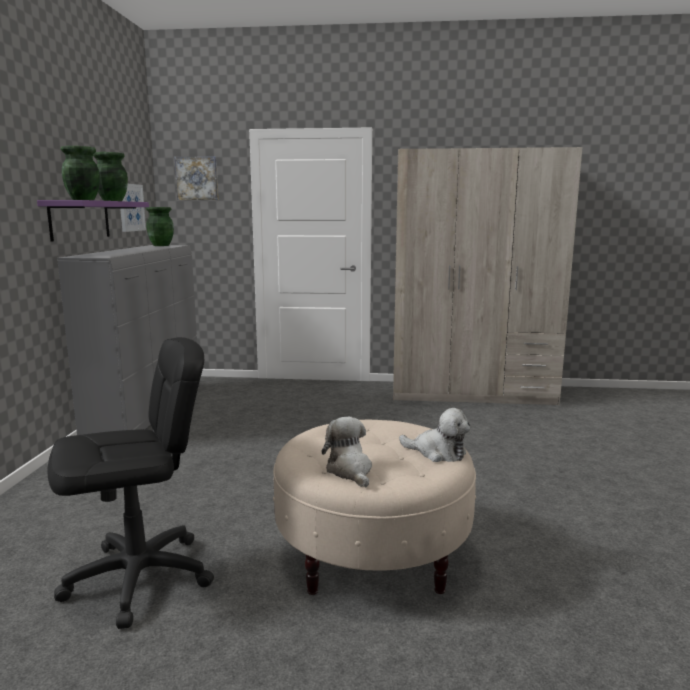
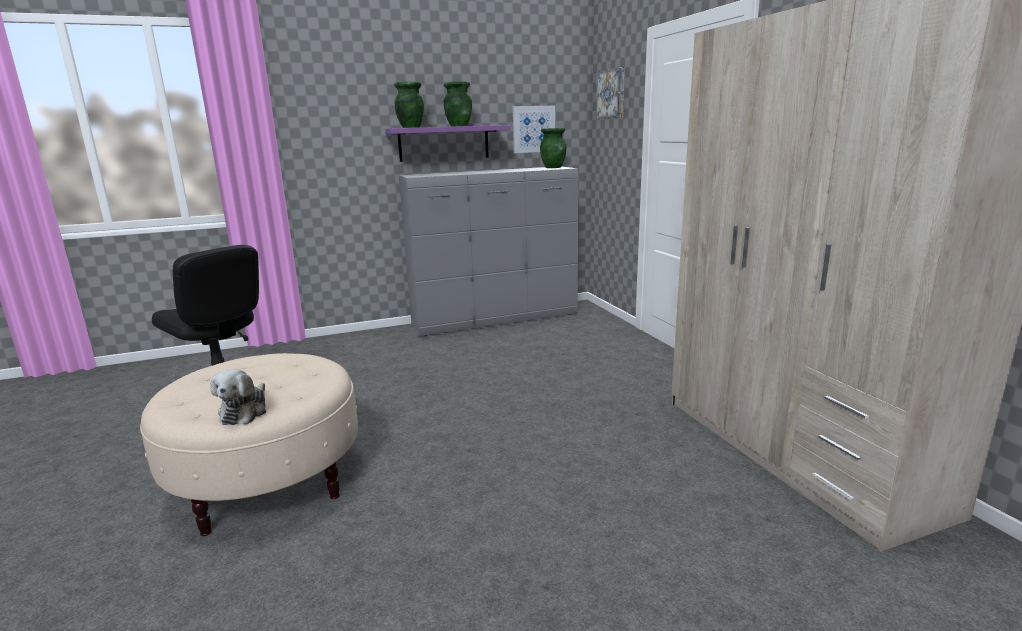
camera: 65 degrees right, 5 degrees up
(350, 471) = (199, 385): plush toy -> none

